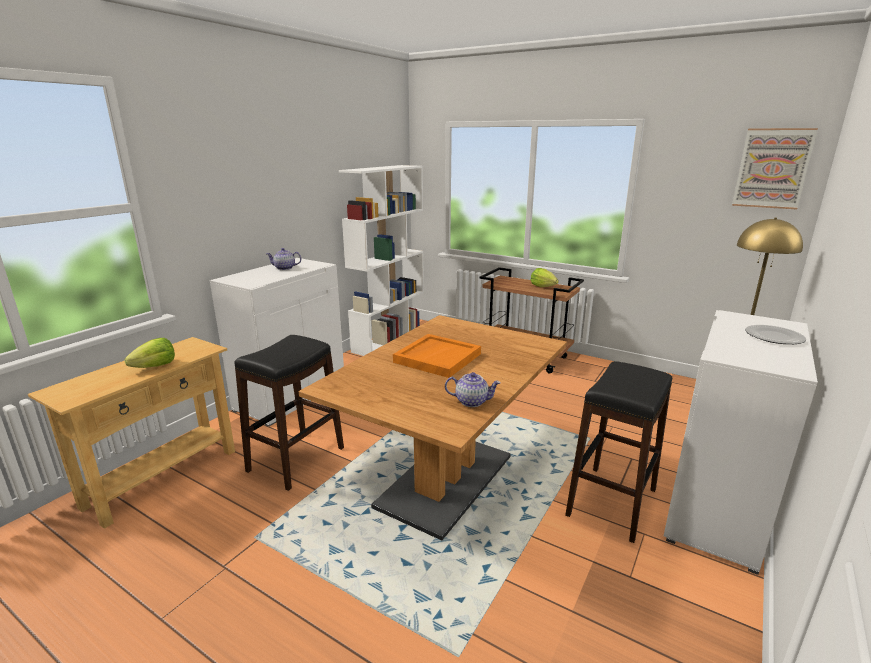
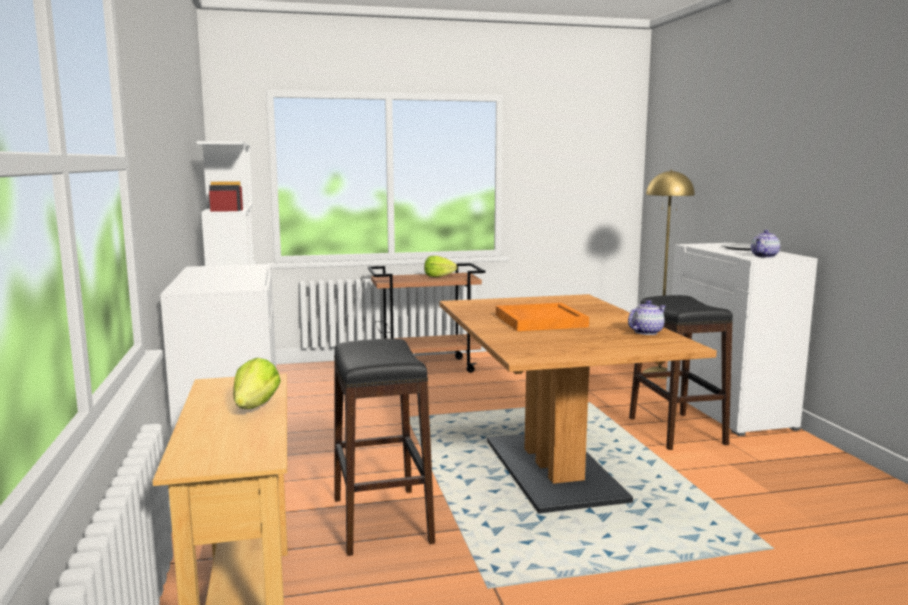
camera: 45 degrees left, 10 degrees down
(284, 268) = (219, 273): teapot -> teapot (764, 256)
(772, 168) = (609, 140): picture -> none

